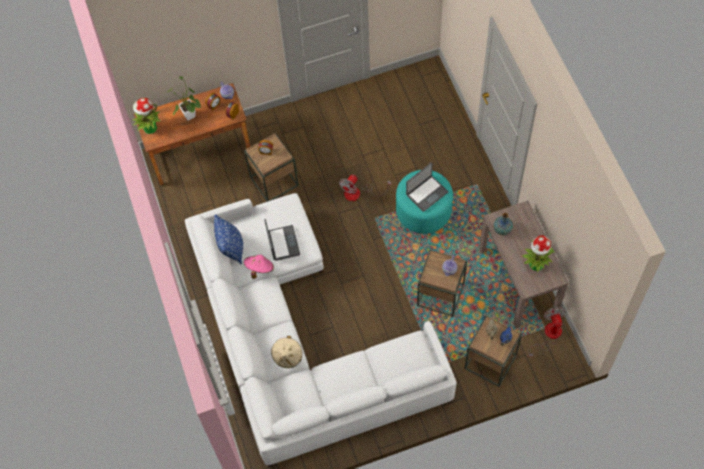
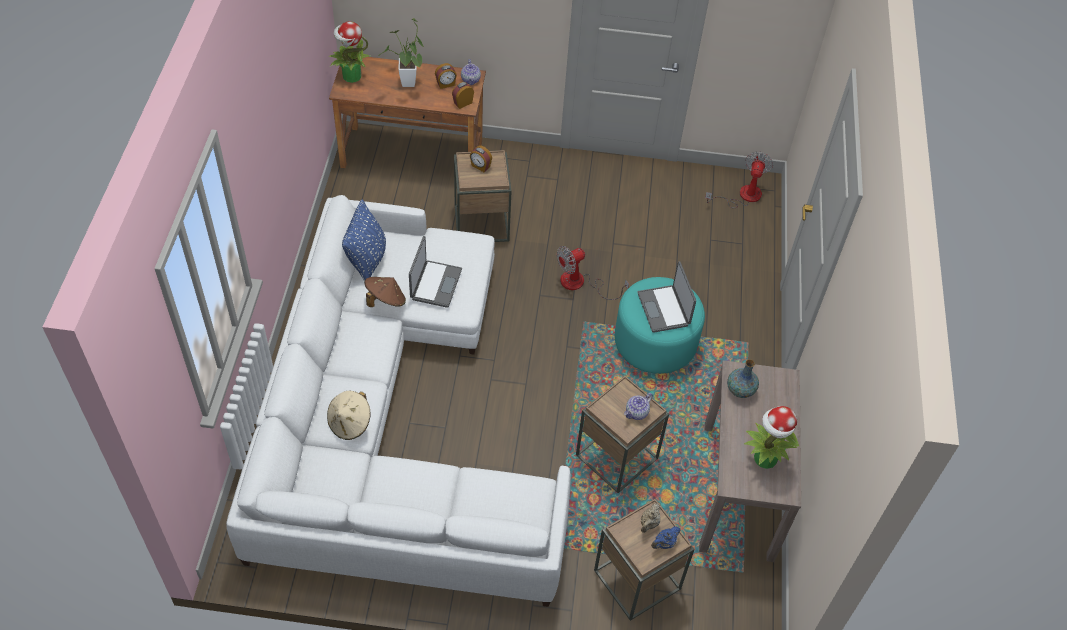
camera: 20 degrees right, 10 degrees down
(259, 268) = (385, 300): pink hat -> brown hat
(426, 193) = (664, 309): laptop -> laptop turned 90 degrees clockwise
(548, 335) = (743, 586): fan -> fan (742, 196)

